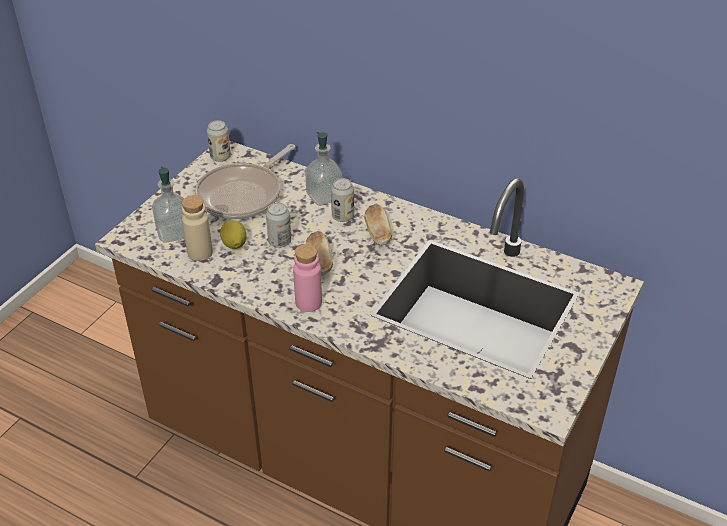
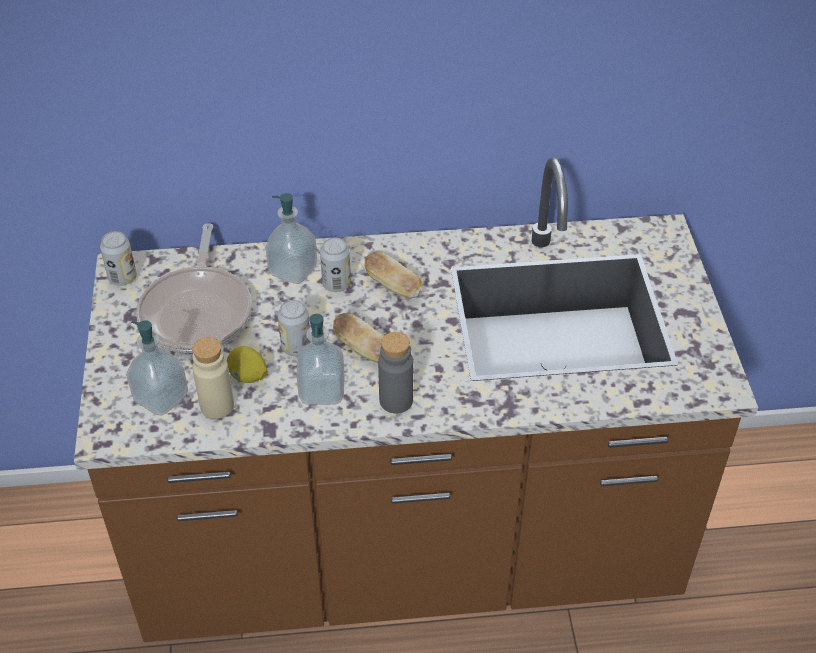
camera: 35 degrees left, 5 degrees up
(269, 274) = (322, 391): none -> soap dispenser
(308, 303) = (396, 400): pink bottle -> grey bottle

